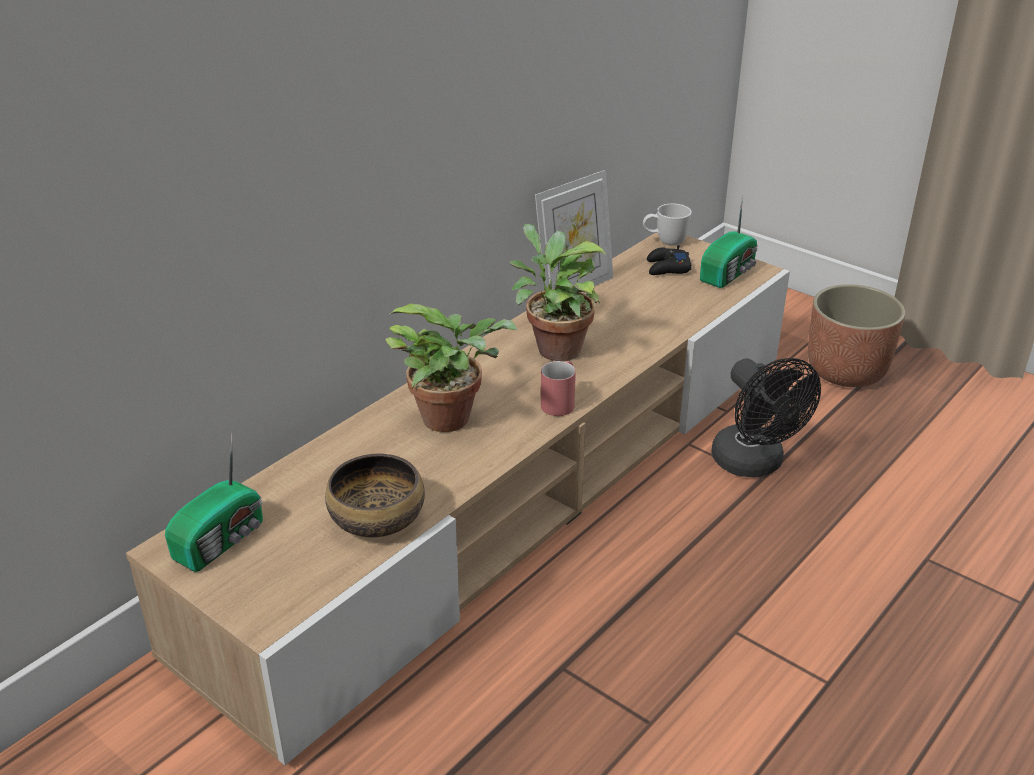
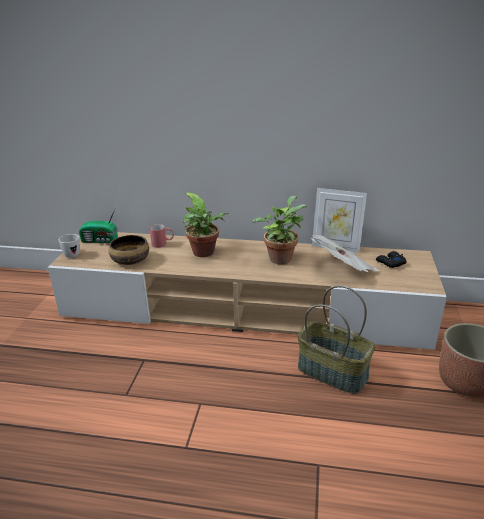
camera: 60 degrees right, 5 degrees down
(560, 401) = (241, 271): red mug -> red mug (163, 244)
(651, 311) = (343, 270): none -> newspaper
(665, 242) = (415, 255): white mug -> white mug (71, 254)
(729, 273) = (413, 280): radio -> none
(754, 464) = (333, 372): black fan -> basket

